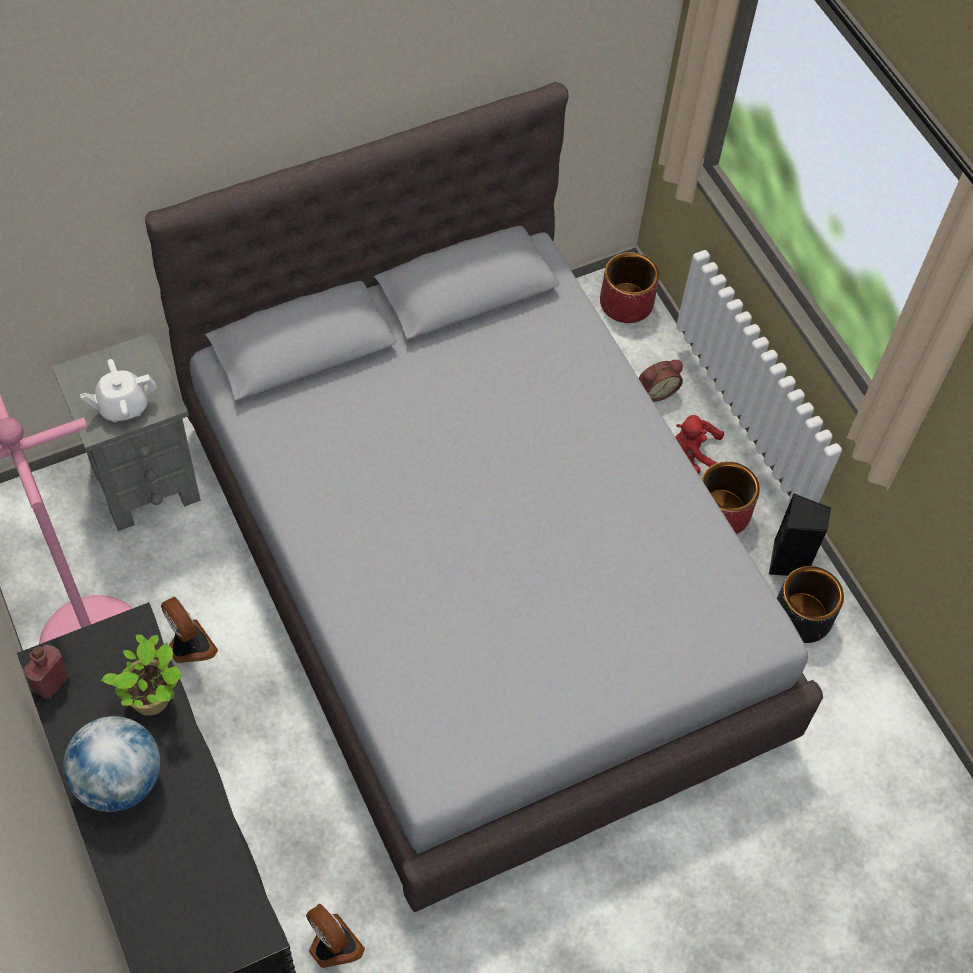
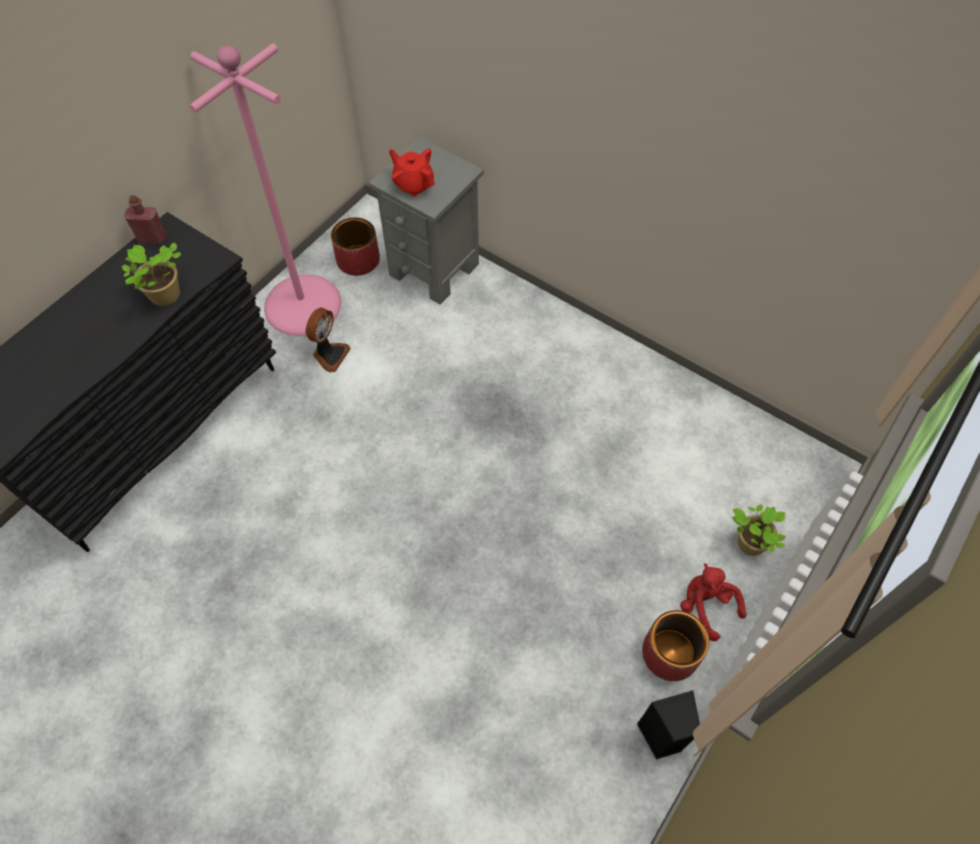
camera: 65 degrees right, 0 degrees up
(119, 780) = (93, 309): globe -> none
(122, 406) = (413, 184): white teapot -> red teapot
(333, 945) = (149, 552): fan -> none
(478, 574) = (491, 498): grey bed -> none
(626, 302) = (813, 480): red planter -> red planter (358, 260)
(656, 390) = (748, 543): alarm clock -> potted plant
(802, 617) = (613, 775): black planter -> none

